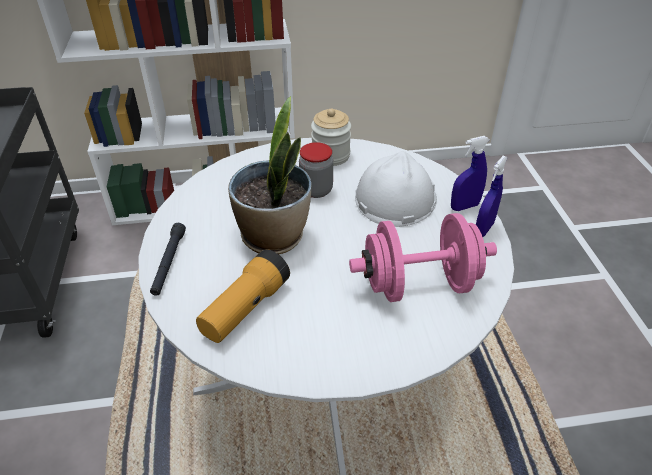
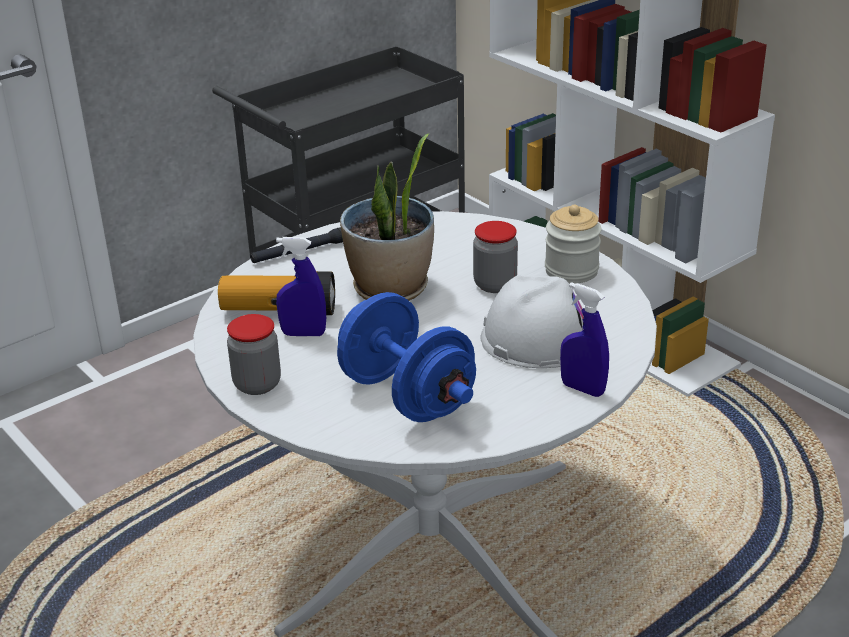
camera: 60 degrees right, 10 degrees down
(341, 363) = (257, 384): none -> jar
(419, 284) = (407, 396): pink dumbbell -> blue dumbbell
(484, 229) = (553, 414): blue spray bottle -> blue spray bottle (303, 334)

